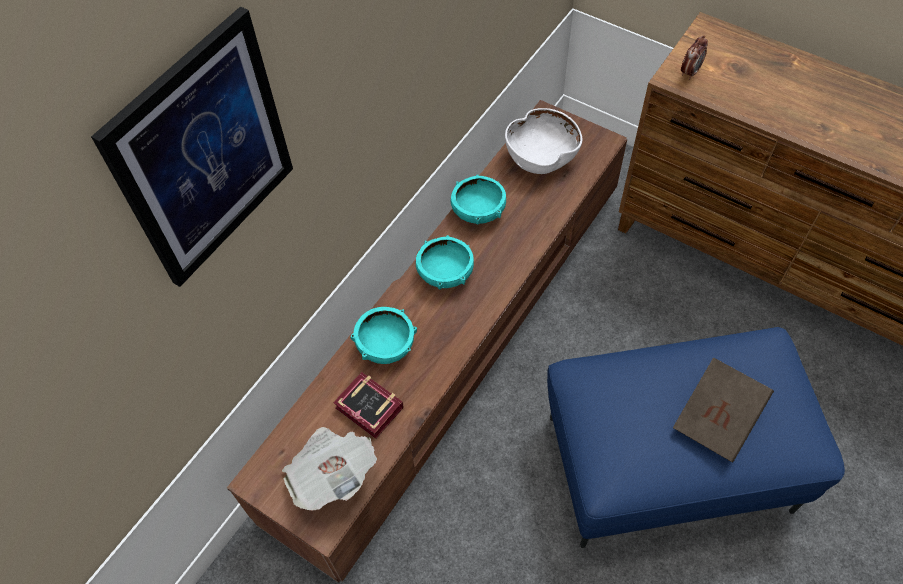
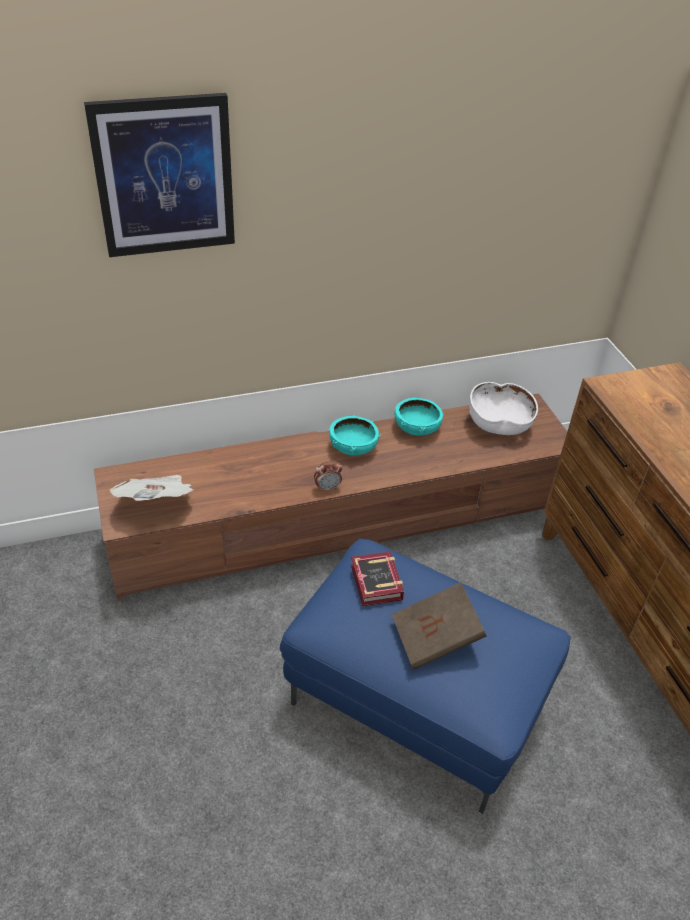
camera: 35 degrees right, 15 degrees down
(370, 410) = (218, 487): book -> book (375, 585)
(385, 345) = (268, 460): turquoise bowl -> none
(690, 72) = (624, 389): alarm clock -> alarm clock (327, 488)

